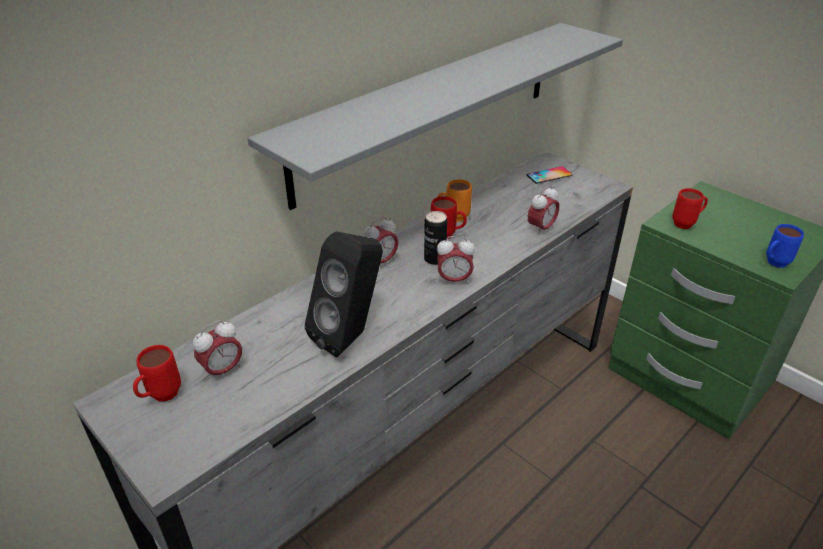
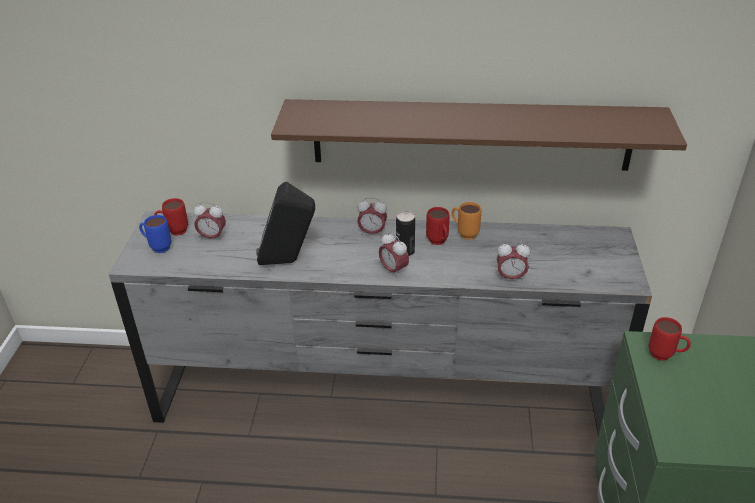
camera: 50 degrees right, 0 degrees up
(431, 108) = (471, 134): grey shelf -> brown shelf
(549, 175) = (594, 246): phone -> none
(773, 264) = (681, 434): blue mug -> blue mug (157, 247)

